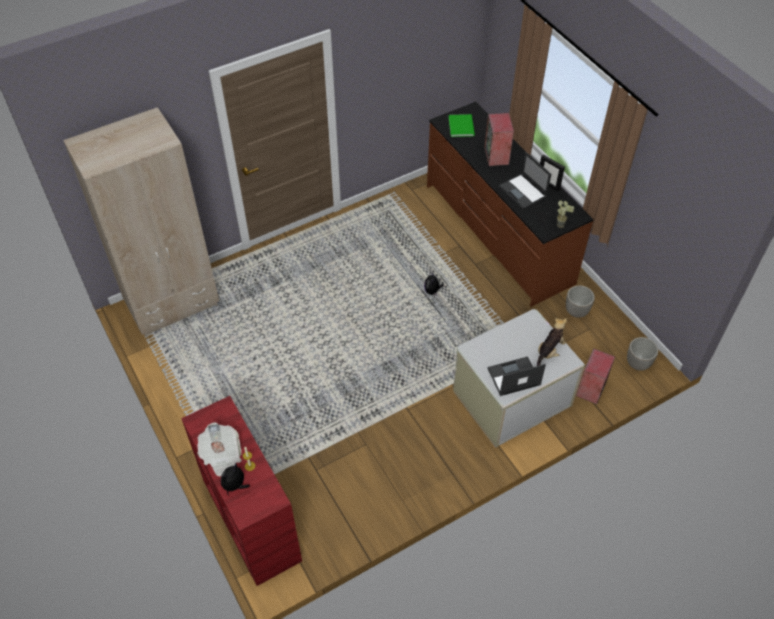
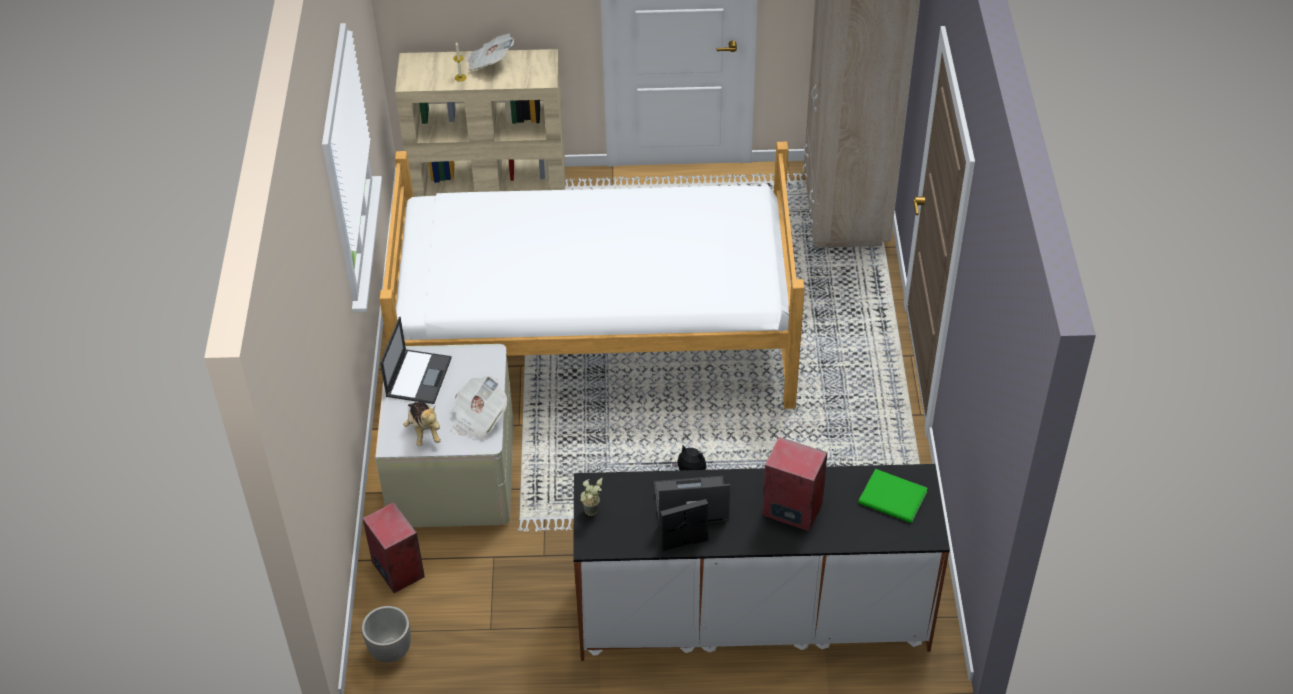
camera: 120 degrees right, 5 degrees down
(235, 486) = (448, 62): plush toy -> none
(250, 520) = (490, 188): red bookcase -> beige bookcase
(359, 381) = (597, 337): none -> bed
(520, 330) = (478, 418): none -> newspaper
(576, 312) = (531, 630): planter -> none

